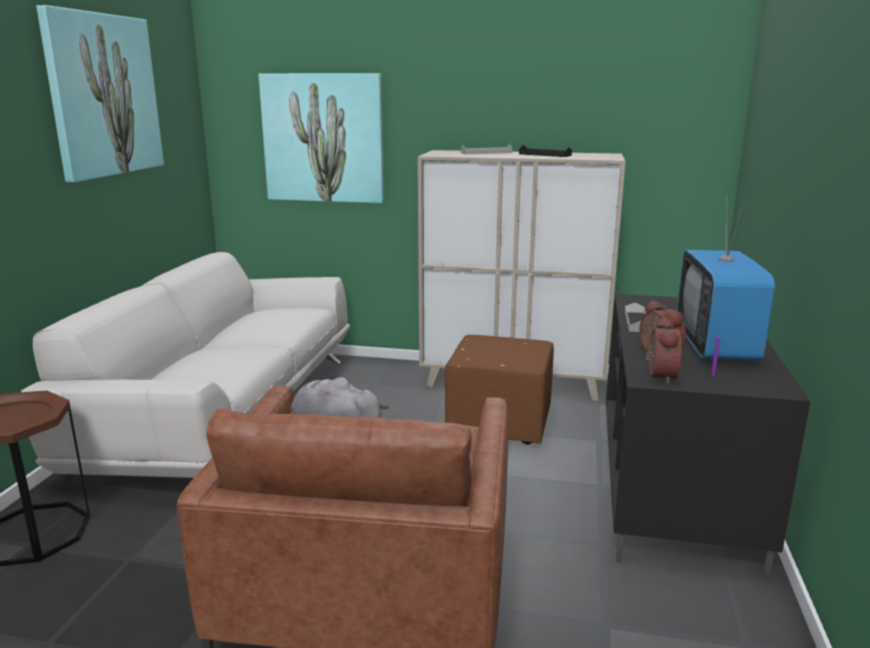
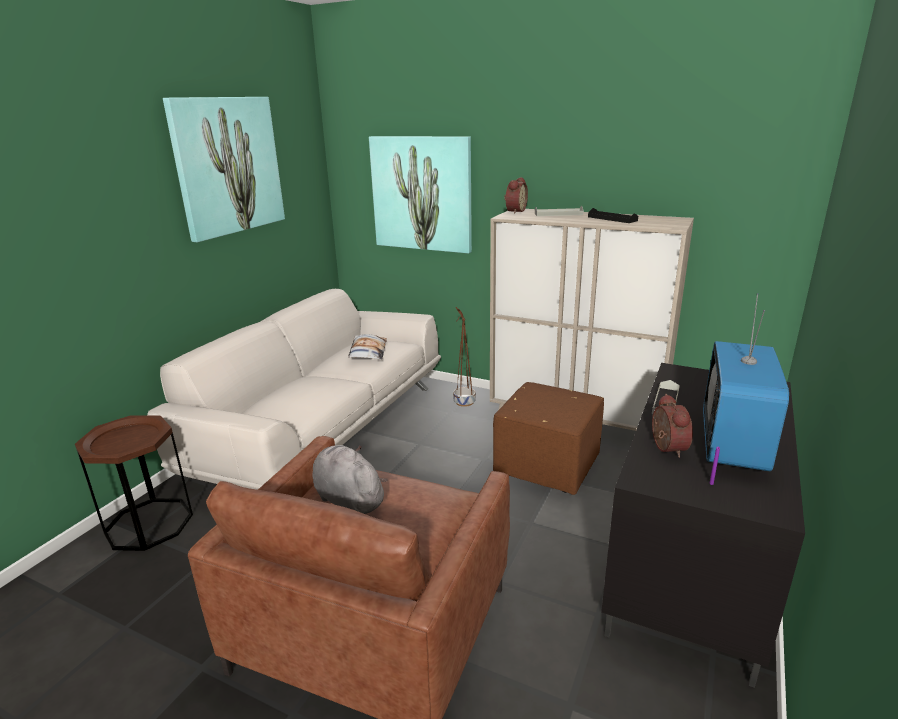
camera: 15 degrees right, 5 degrees up
(275, 317) = (367, 352): none -> pillow
(384, 374) = (464, 402): none -> brown planter
(658, 376) = (653, 477): alarm clock -> alarm clock (514, 211)

